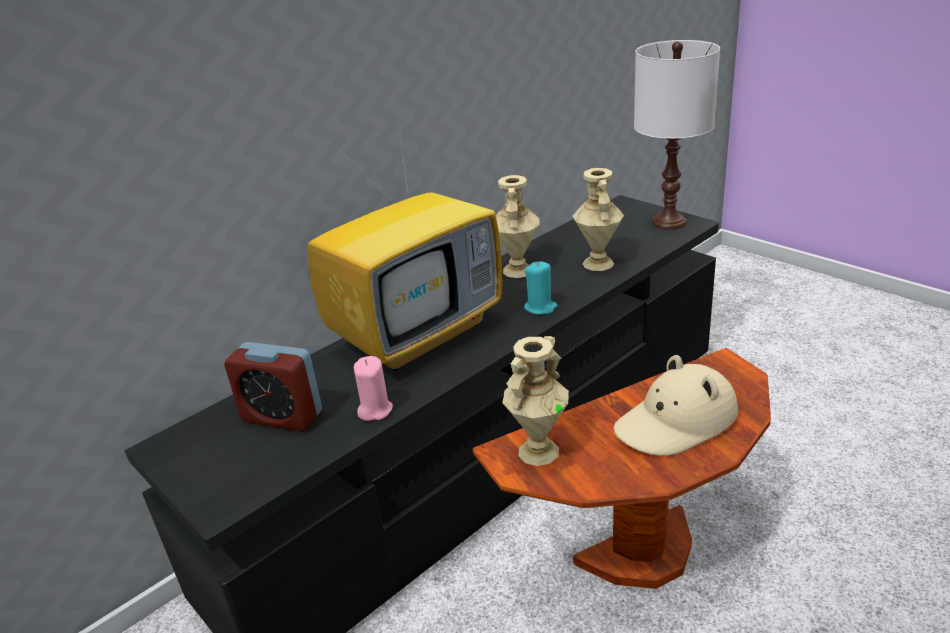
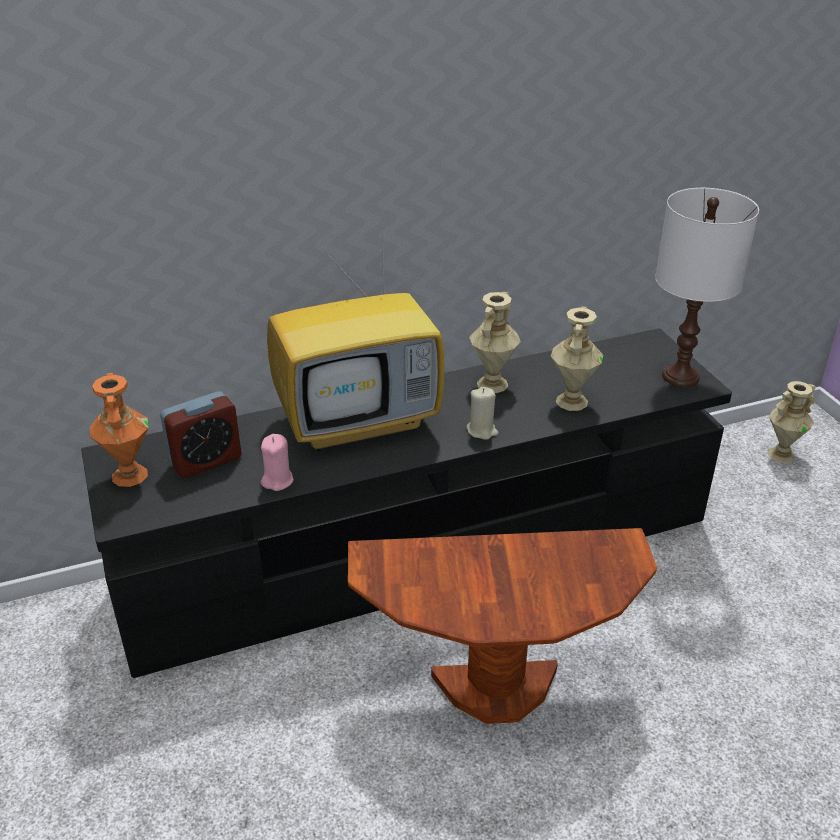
camera: 20 degrees right, 5 degrees up
(201, 458) = (128, 475): none -> orange vase
(282, 416) = (206, 461): alarm clock -> alarm clock turned 75 degrees counterclockwise
(538, 451) = (397, 563): beige vase -> beige vase (781, 454)
(540, 308) = (482, 431): turquoise candle -> beige candle
(676, 422) = (533, 582): beige hat -> none

